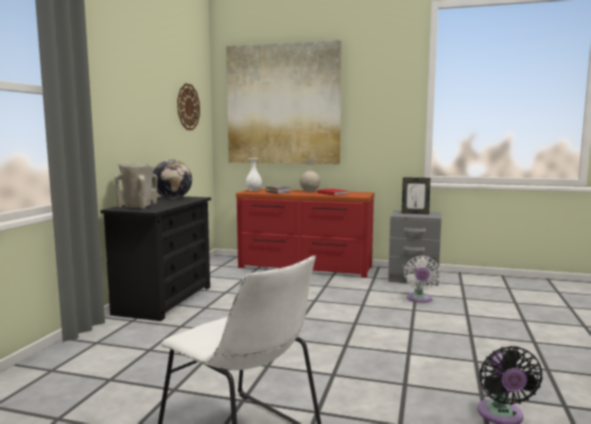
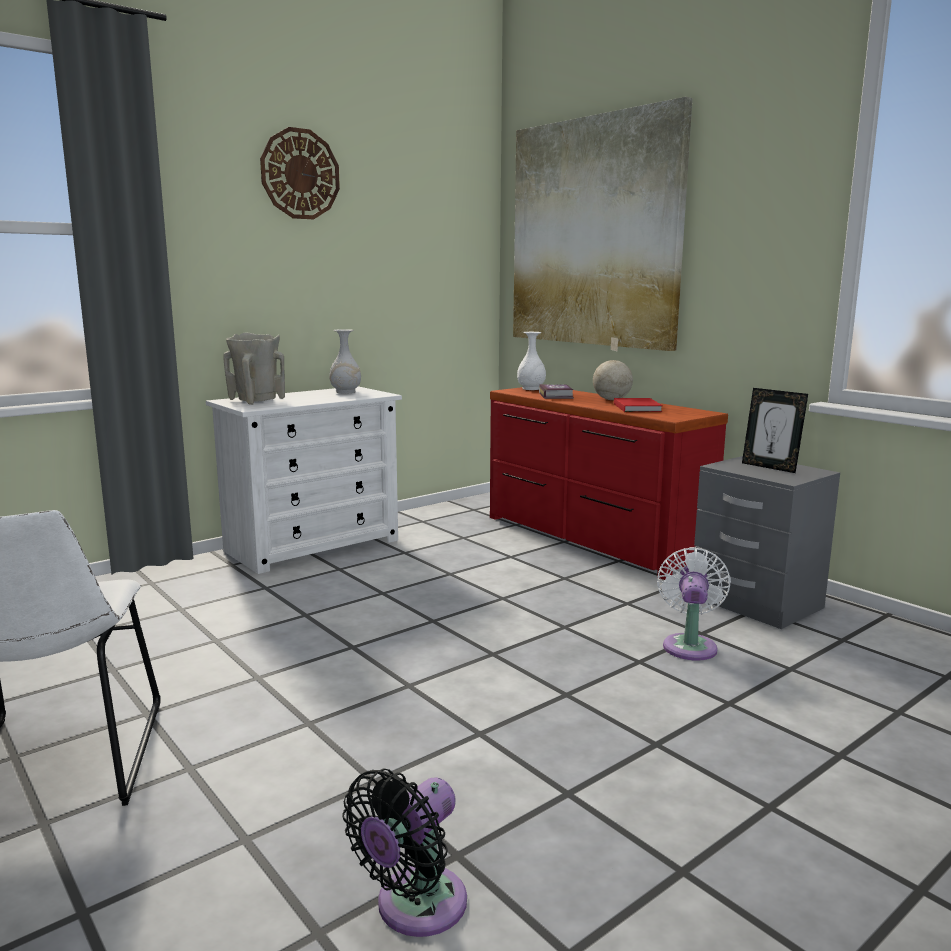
camera: 35 degrees right, 5 degrees up
(164, 300) = (313, 545): black dresser -> white dresser
(173, 198) = (345, 392): globe -> white vase
(188, 107) = (430, 242): wall clock -> wall clock (300, 174)
(419, 299) = (689, 645): white fan -> white fan turned 150 degrees clockwise

